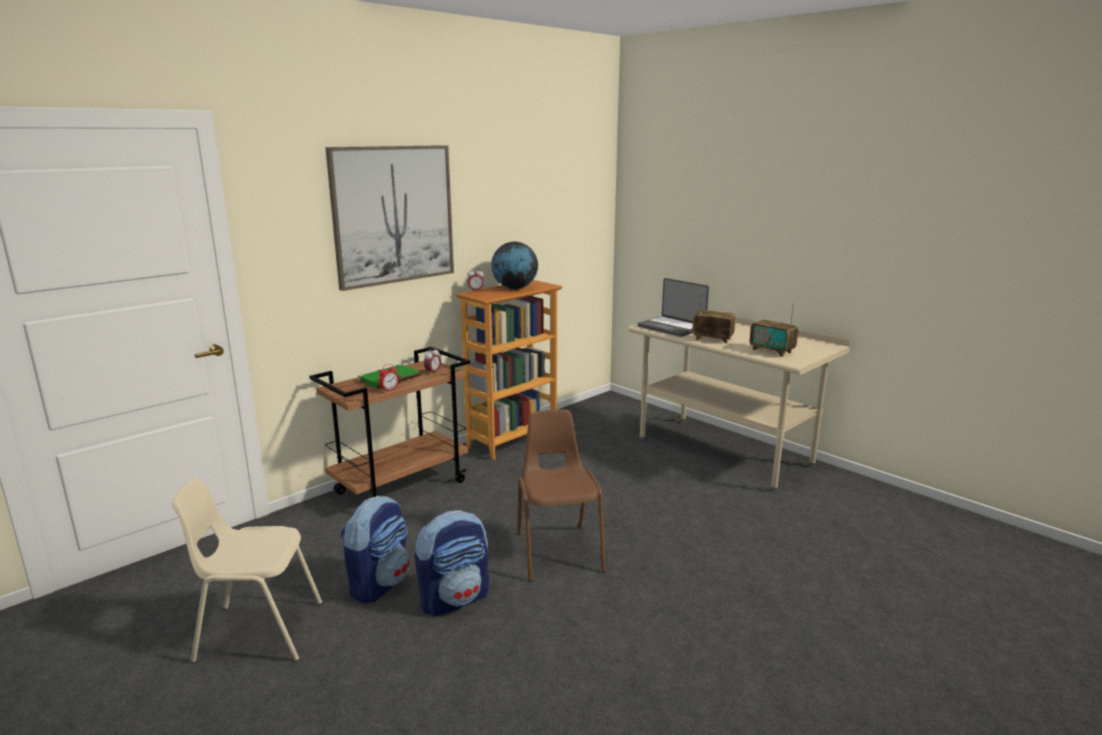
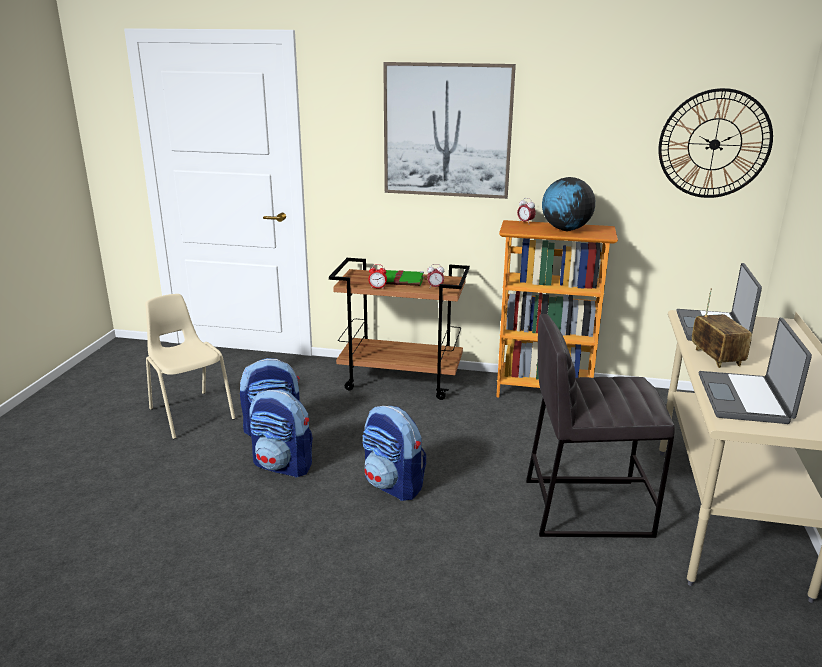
camera: 55 degrees right, 5 degrees up
(558, 551) = (393, 485): brown chair -> backpack
(576, 202) = (714, 144): none -> wall clock
(670, 488) = (586, 506): none -> grey stool
(772, 351) = (745, 399): radio -> laptop

